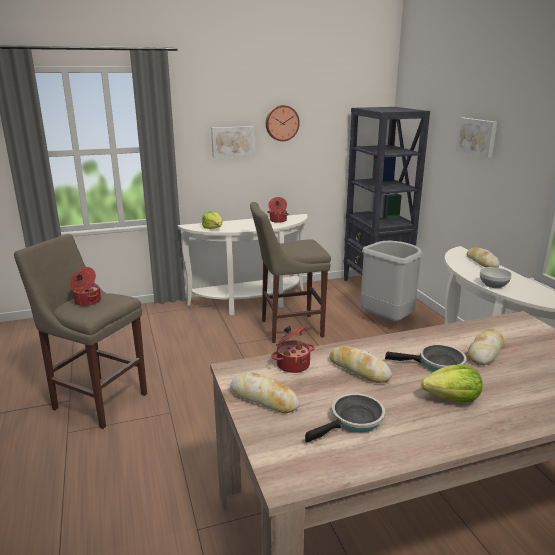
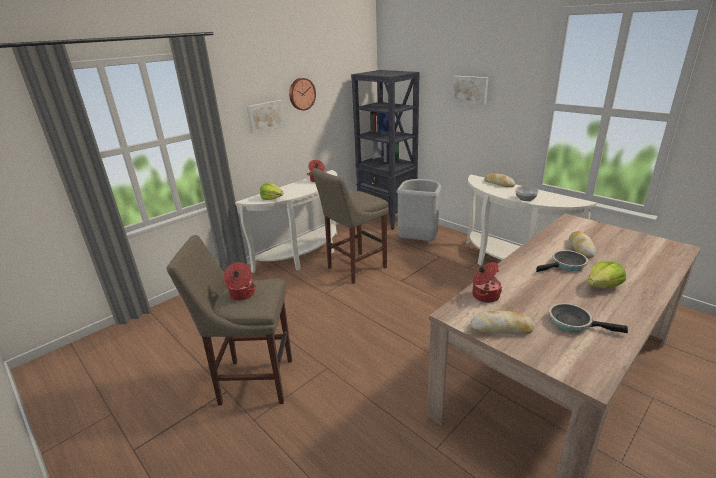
camera: 25 degrees left, 5 degrees up
(354, 421) = (573, 322): frying pan -> frying pan turned 90 degrees counterclockwise
(359, 370) = (529, 285): bread -> none

